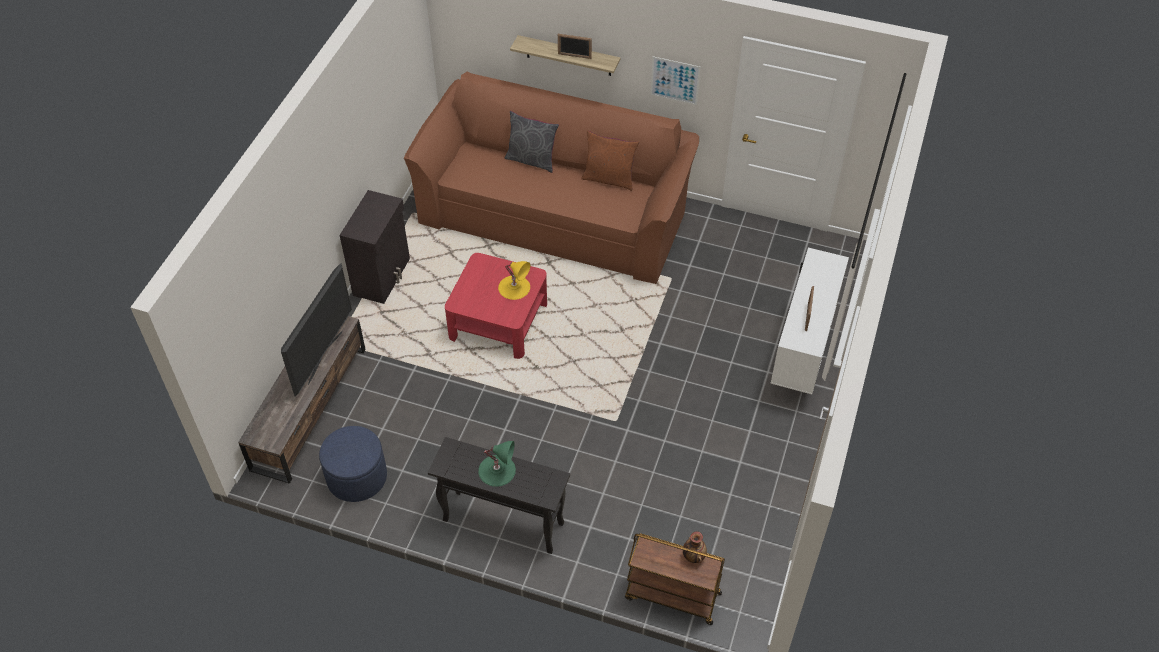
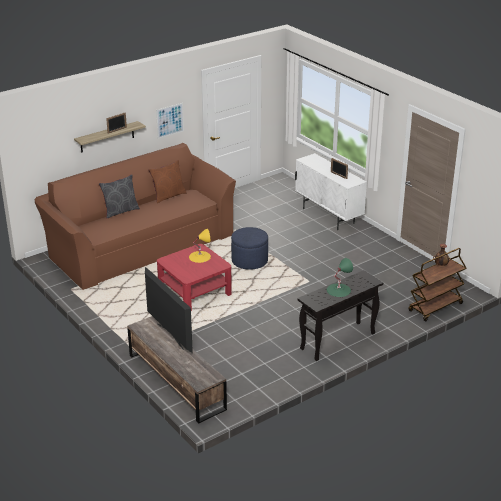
camera: 55 degrees left, 20 degrees down
(357, 477) = (251, 381): blue ottoman -> blue ottoman (249, 261)
(383, 277) = (107, 318): black cabinet -> none

